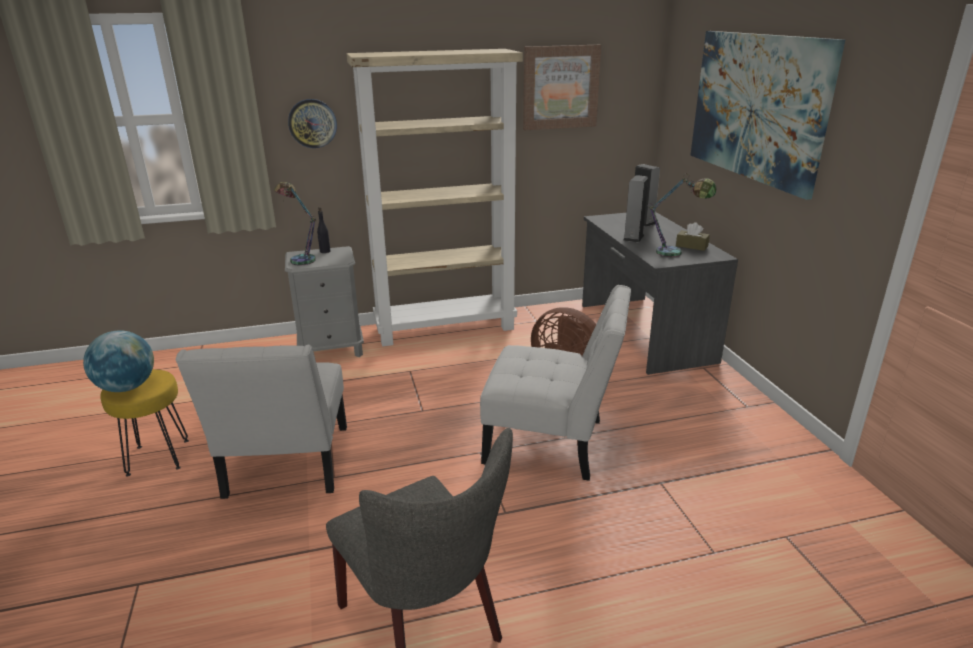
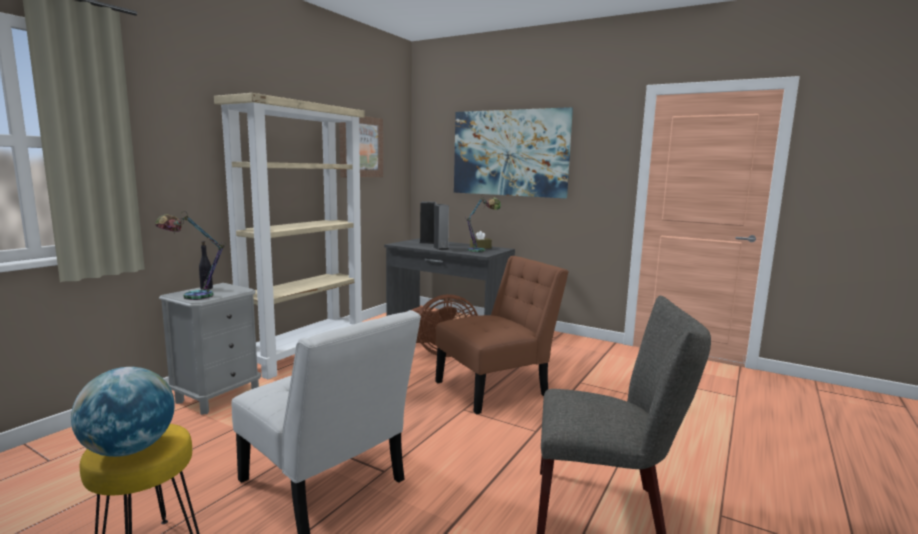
camera: 45 degrees left, 15 degrees down
(312, 123) = (178, 159): wall clock -> none
(552, 443) = (496, 388): white chair -> brown chair

